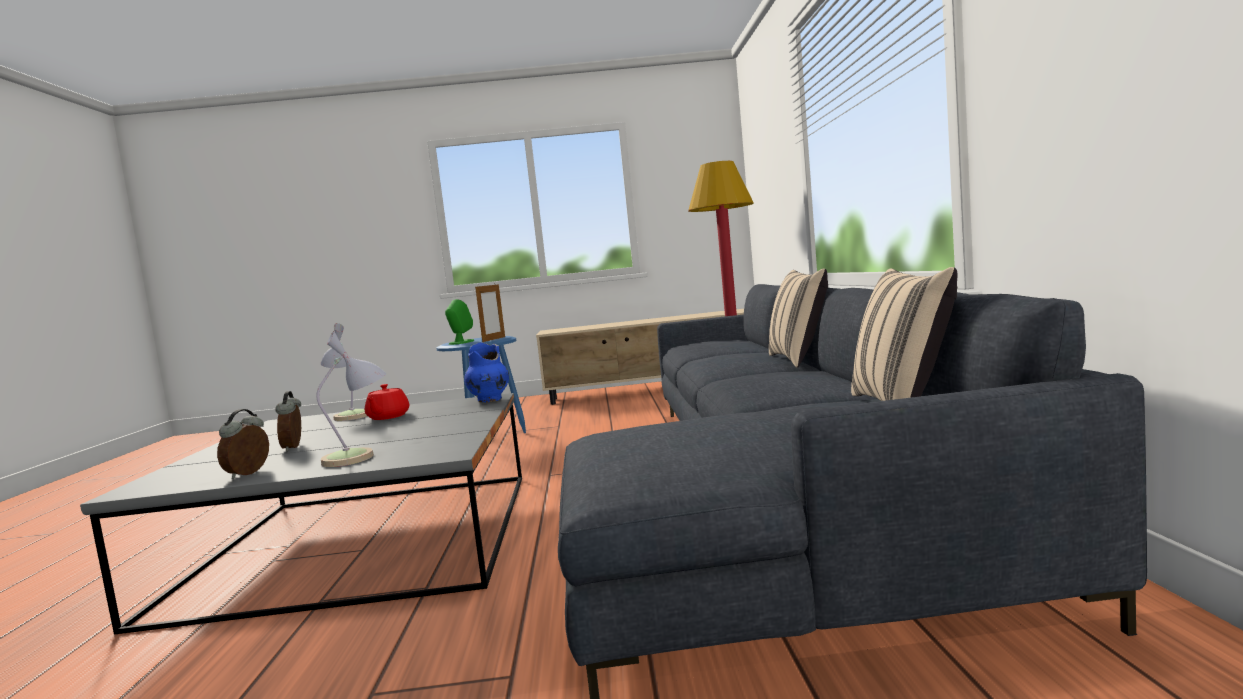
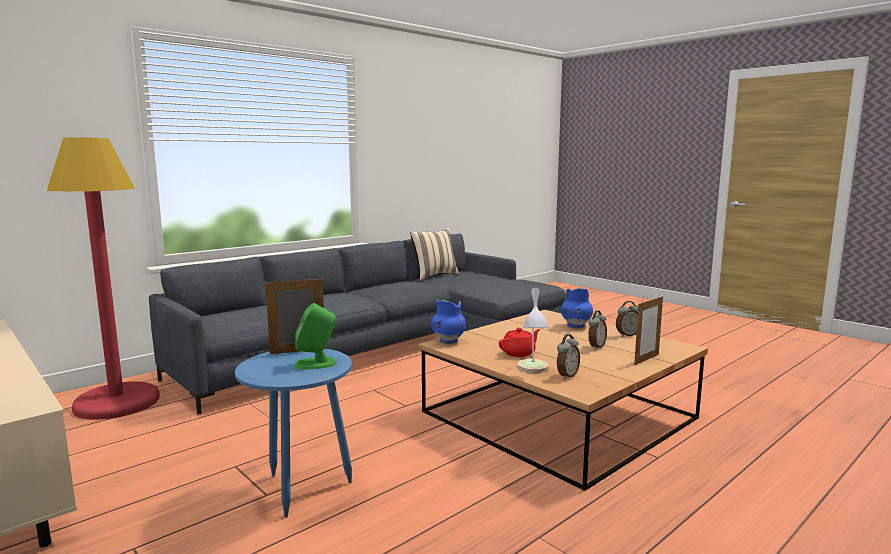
camera: 130 degrees left, 5 degrees up
(208, 458) = (646, 359): none -> picture frame
(307, 423) = (566, 375): none -> alarm clock
(359, 456) = (575, 326): table lamp -> blue vase
(363, 539) = (558, 414): grey coffee table -> brown coffee table
(800, 359) = (328, 292): beige pillow -> none

